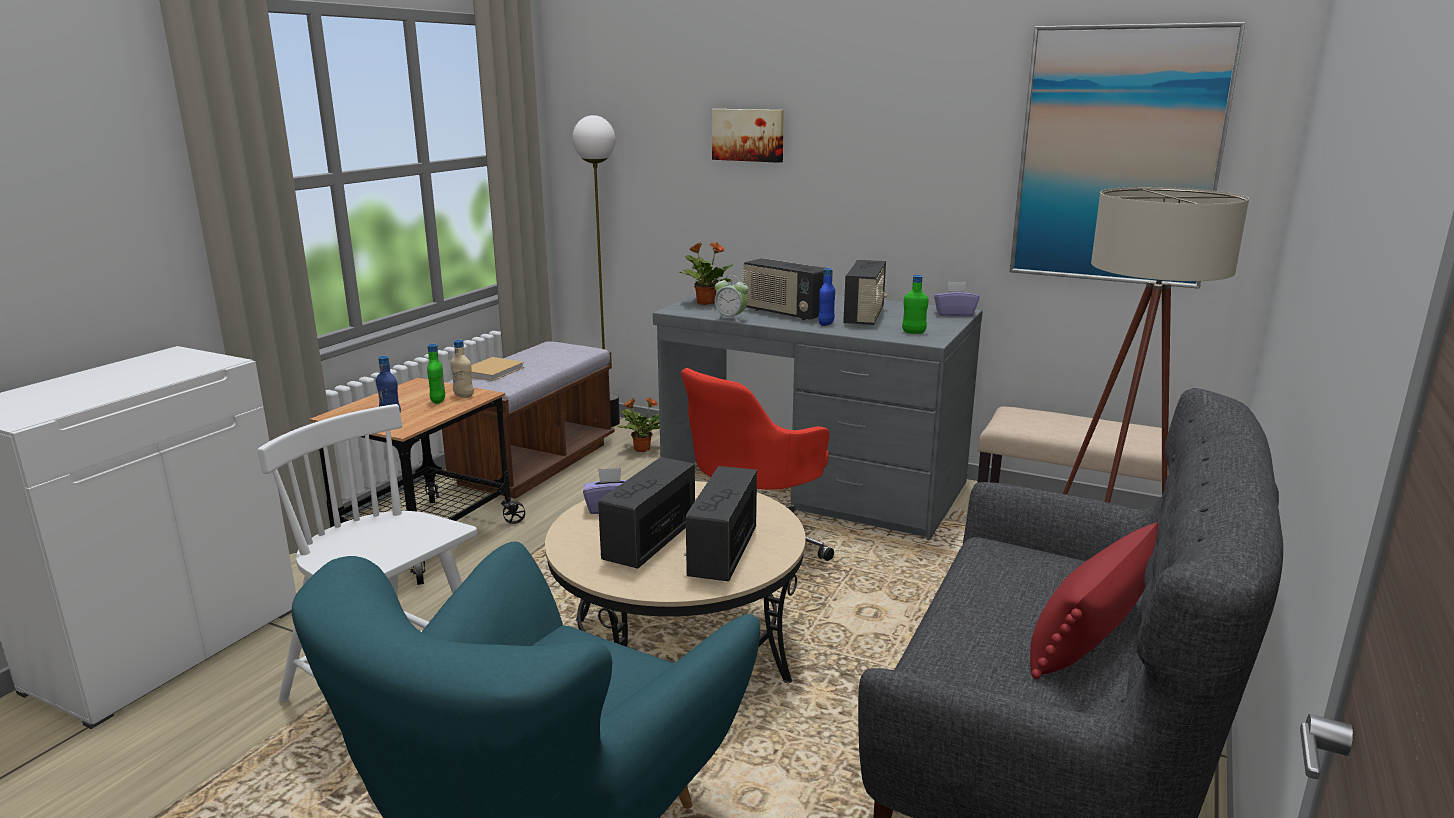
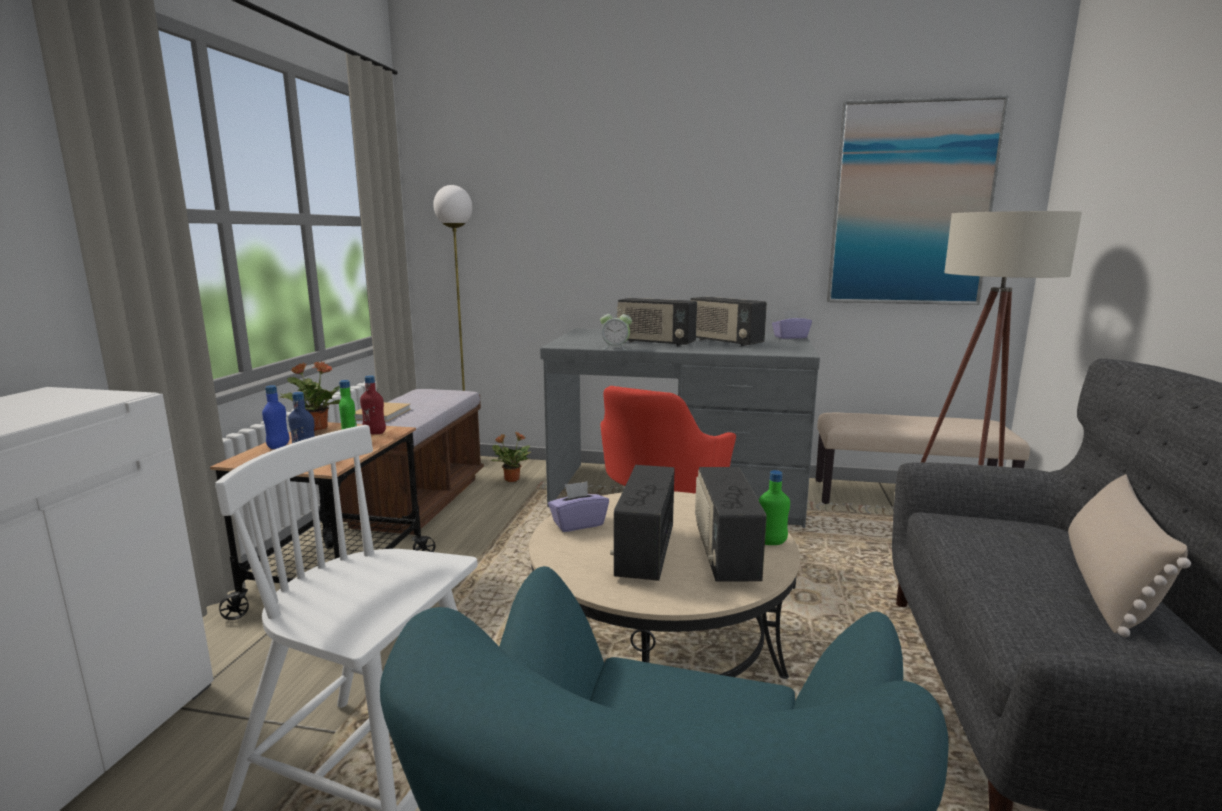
camera: 15 degrees left, 5 degrees down
(464, 396) = (375, 433): beige bottle -> red bottle
(705, 302) = (578, 339): potted plant -> potted plant (316, 428)
(748, 135) = (596, 199): picture -> none
(826, 324) = (700, 347): blue bottle -> blue bottle (278, 446)
(865, 316) = (724, 342): radio -> radio turned 135 degrees clockwise
(913, 332) = (779, 349): green bottle -> green bottle (771, 543)
(1088, 634) = (1108, 585): red pillow -> beige pillow

